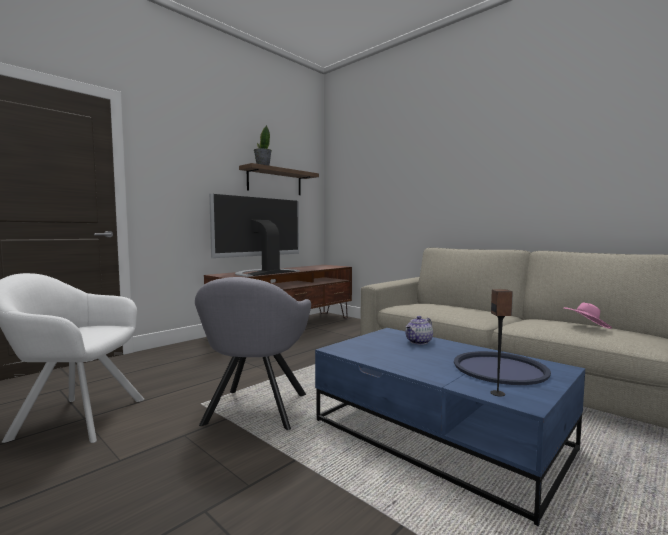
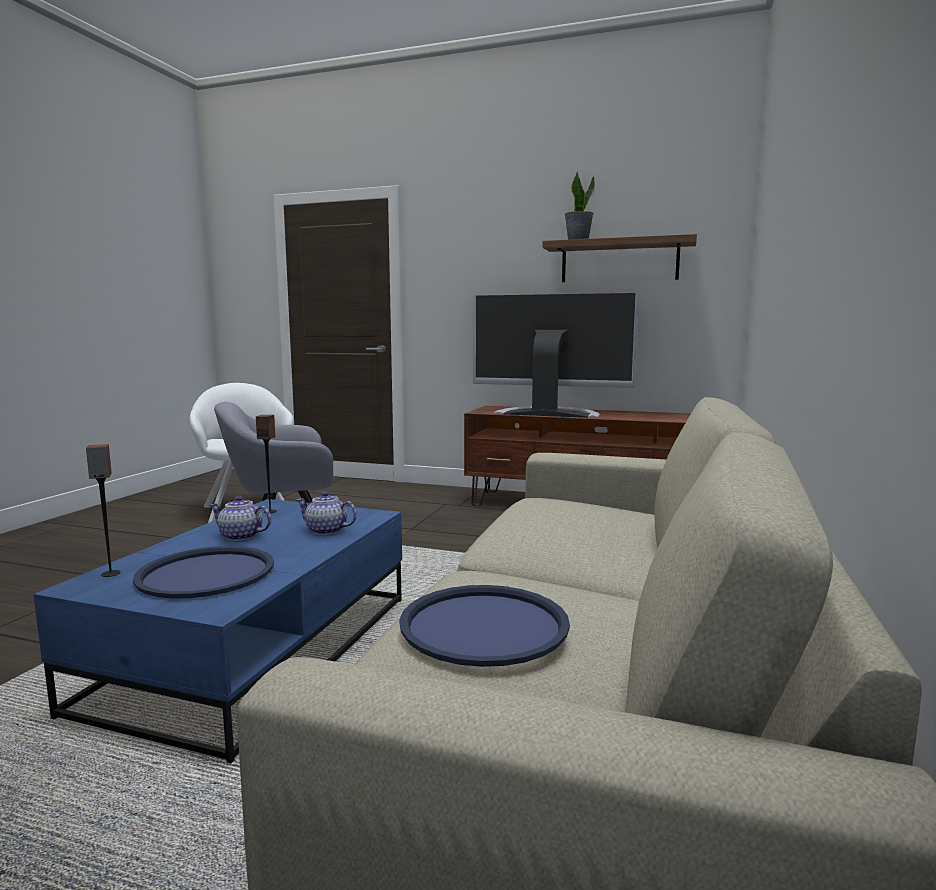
camera: 65 degrees right, 5 degrees up
(358, 350) = (270, 511): none -> speaker
(419, 359) = (240, 536): none -> teapot
(586, 327) = (484, 626): pink hat -> blue tray

